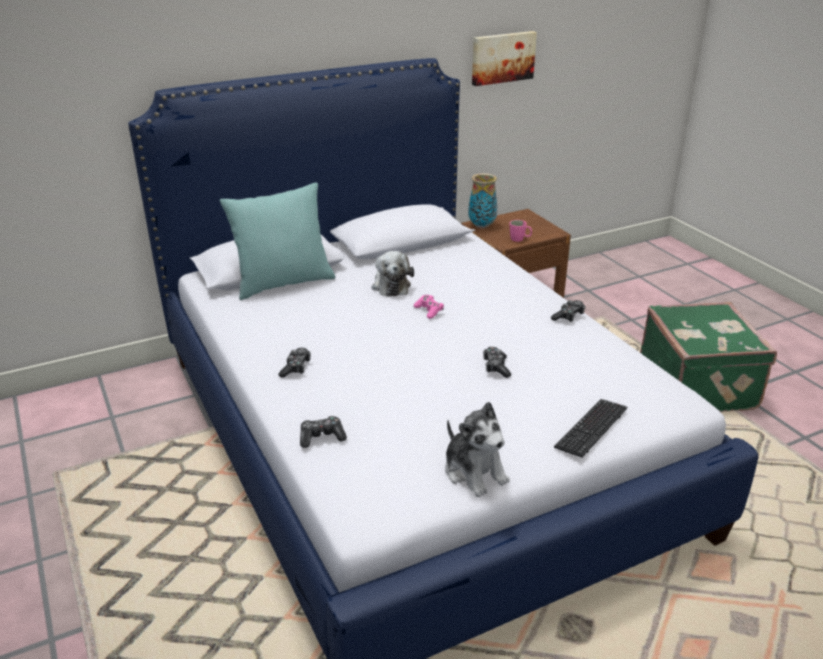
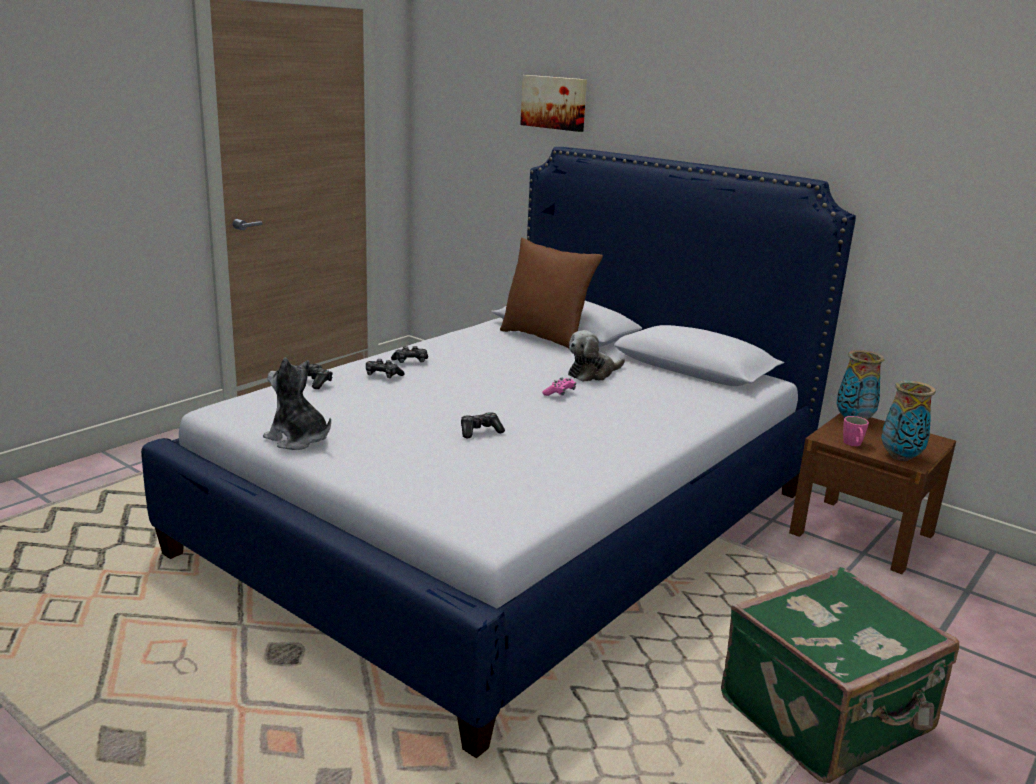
camera: 65 degrees right, 10 degrees down
(283, 283) = (545, 338): turquoise pillow -> brown pillow
(474, 472) = (298, 439): plush toy -> plush toy turned 90 degrees clockwise
(502, 57) = (948, 210): picture -> picture (554, 102)
(545, 233) = (900, 457): none -> vase
(568, 316) = (626, 456): game controller -> game controller (382, 376)
(591, 429) = (397, 482): keyboard -> none

